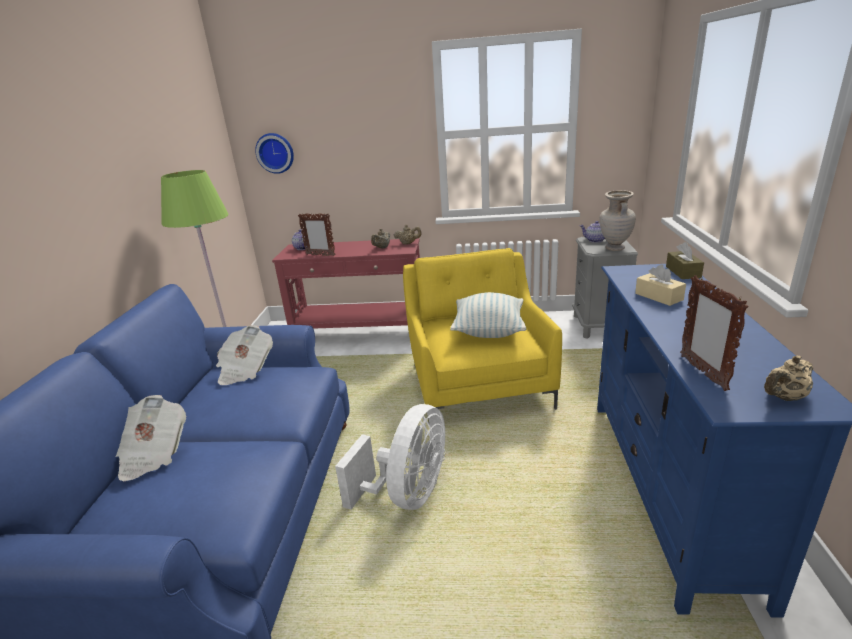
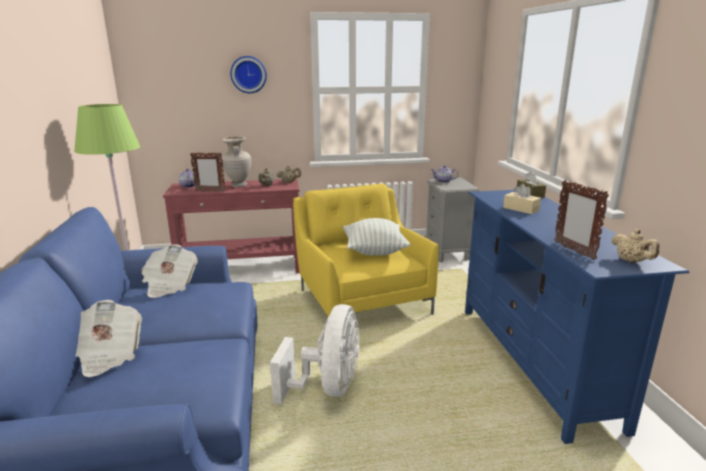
camera: 15 degrees left, 5 degrees down
(275, 153) = (162, 98): wall clock -> wall clock (248, 74)
(614, 248) = (460, 186): beige vase -> beige vase (238, 185)
(784, 397) = (631, 261): beige teapot -> beige teapot turned 75 degrees counterclockwise

